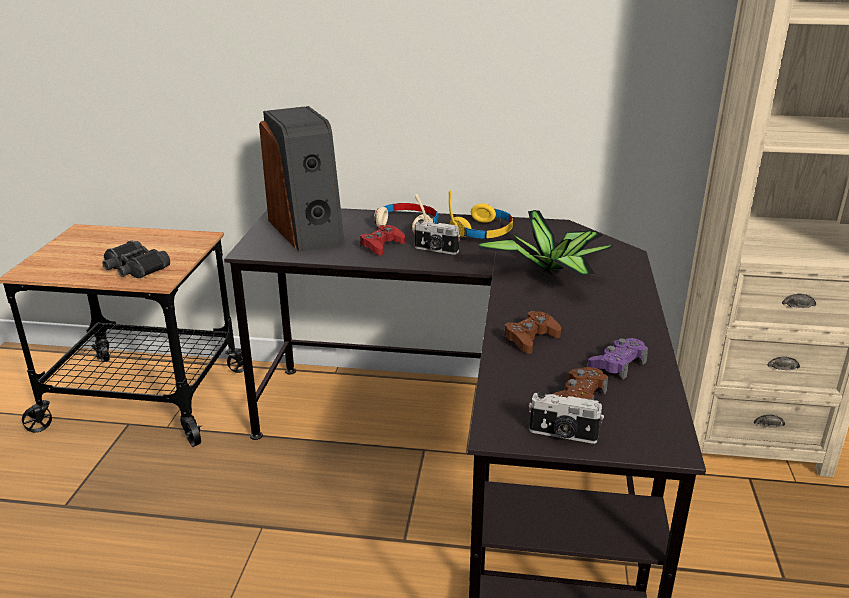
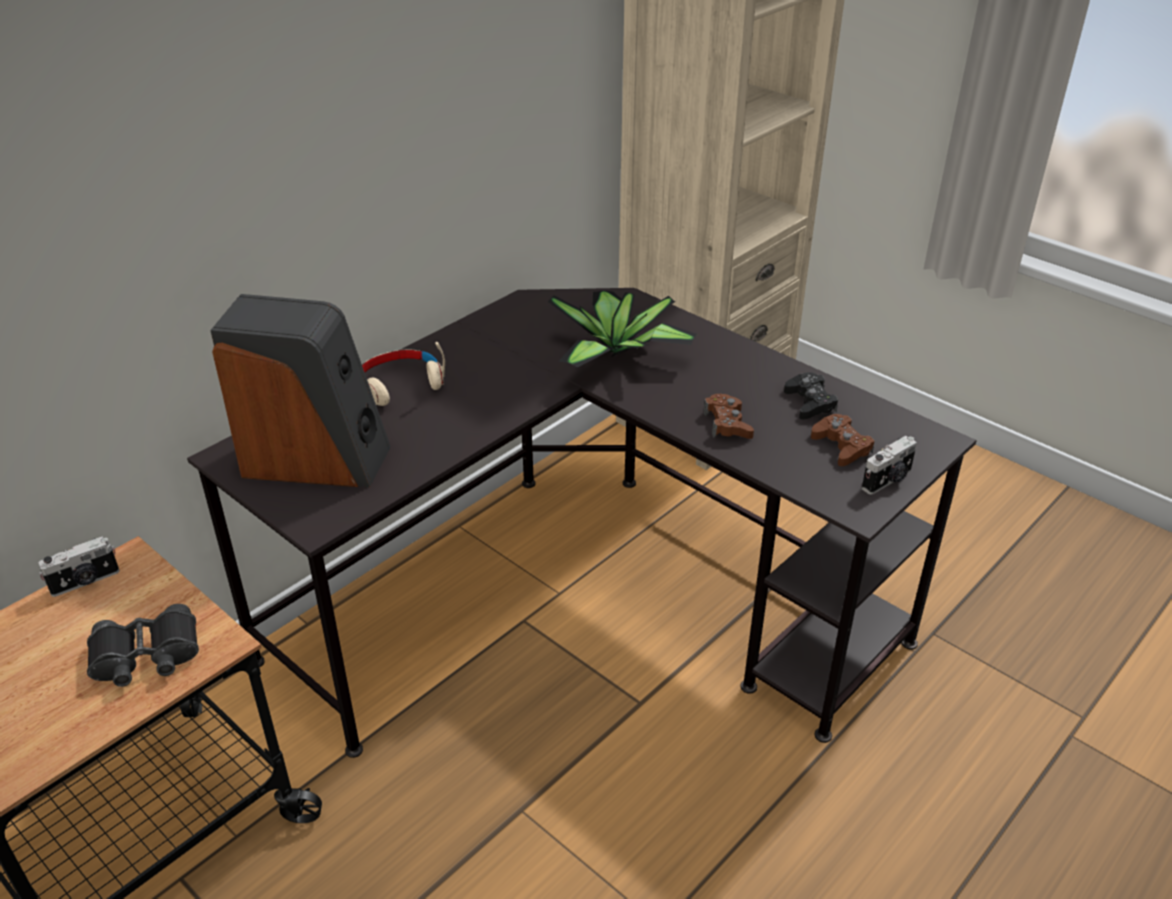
camera: 55 degrees left, 10 degrees up
(381, 245) = (429, 423): red game controller -> none
(436, 250) = (487, 395): camera -> camera (85, 582)
(483, 232) = (481, 348): yellow headphones -> none
(617, 364) = (810, 403): purple game controller -> black game controller

